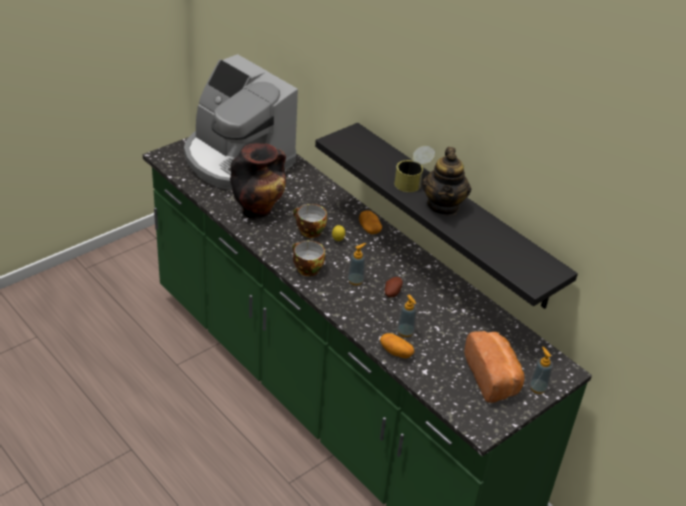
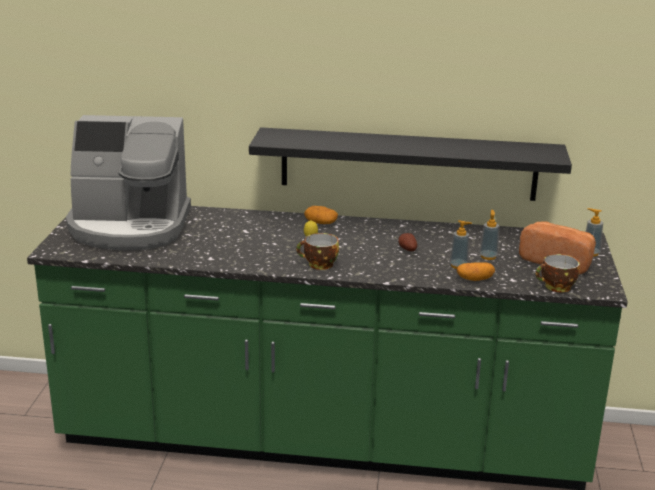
camera: 40 degrees left, 15 degrees down
(258, 210) = (210, 248): vase -> none
(308, 231) = (277, 243): cup -> cup (556, 287)
(355, 280) = (368, 255): soap dispenser -> soap dispenser (488, 256)
(413, 181) = (370, 141): can -> none
(443, 206) = (418, 145): teapot -> none

